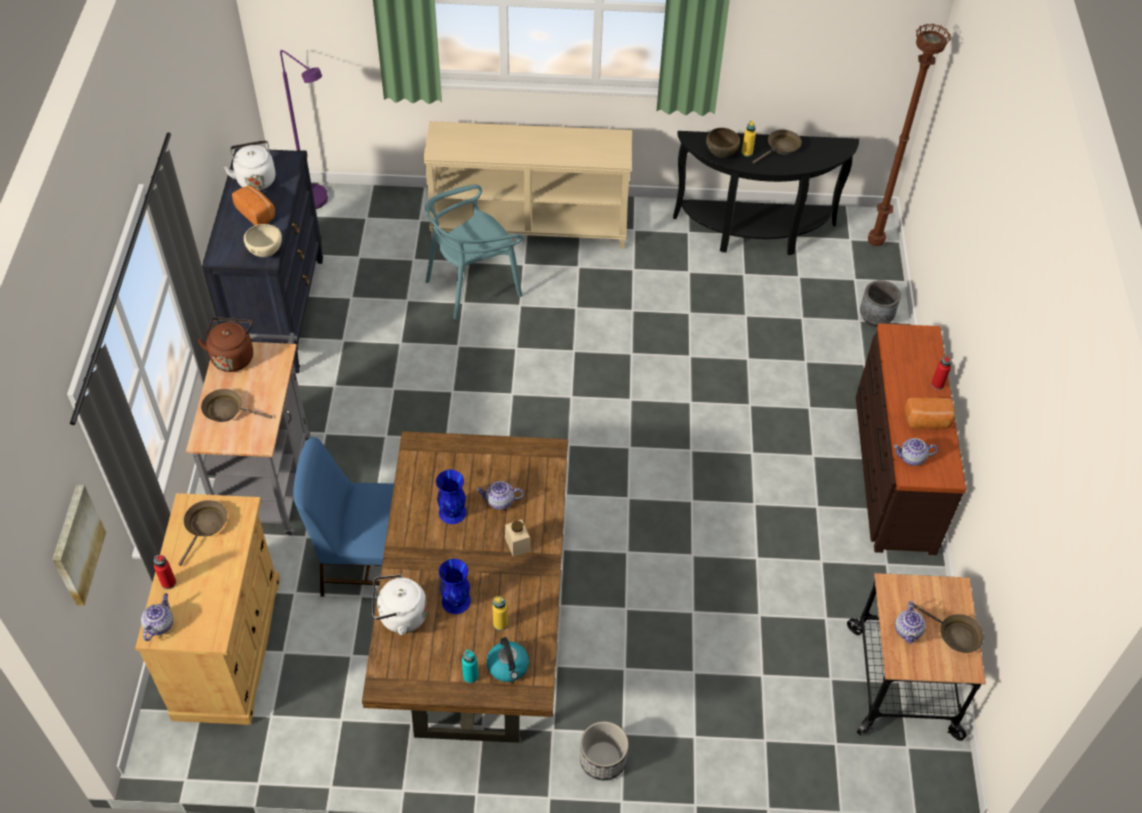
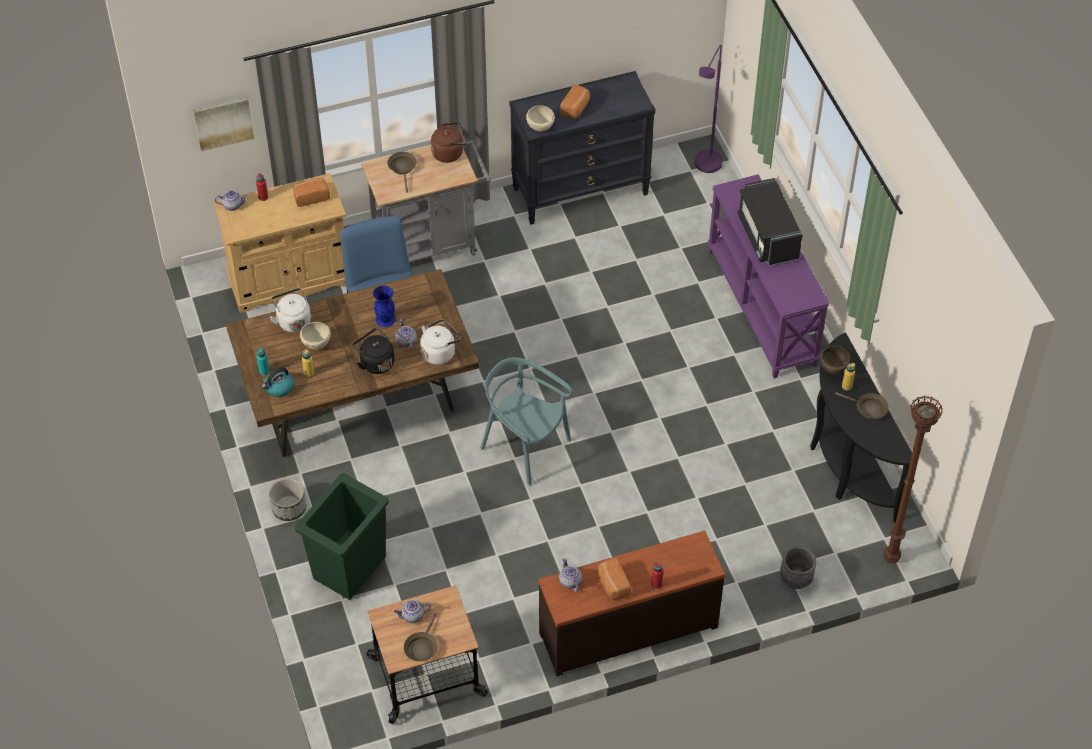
camera: 70 degrees right, 0 degrees up
(205, 526) = (311, 197): brown frying pan -> bread
(255, 179) = (609, 94): white kettle -> white kettle (440, 352)
(456, 600) = (317, 344): blue vase -> beige bowl
(473, 285) = (674, 294): turquoise chair -> turquoise chair (525, 447)
(517, 544) = (375, 362): beige jar -> black kettle
(519, 142) = (767, 236): none -> black microwave
(530, 225) = (762, 307): beige console table -> purple console table
(720, 718) = (348, 568): none -> green trash can

